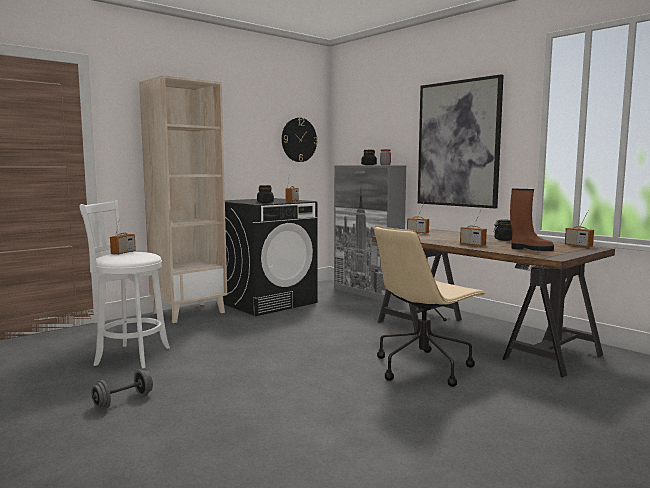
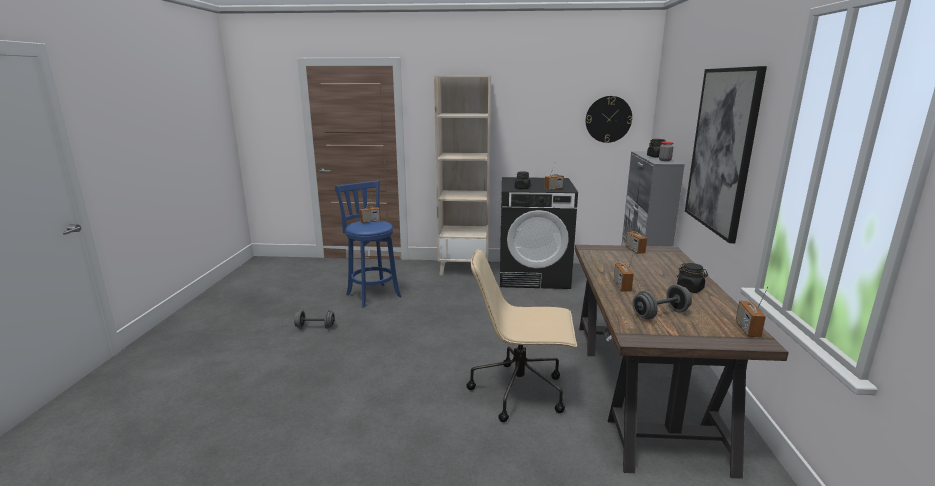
camera: 45 degrees right, 10 degrees up
(129, 356) = (372, 294): white stool -> blue stool
(530, 249) = (660, 314): brown boot -> grey dumbbell

